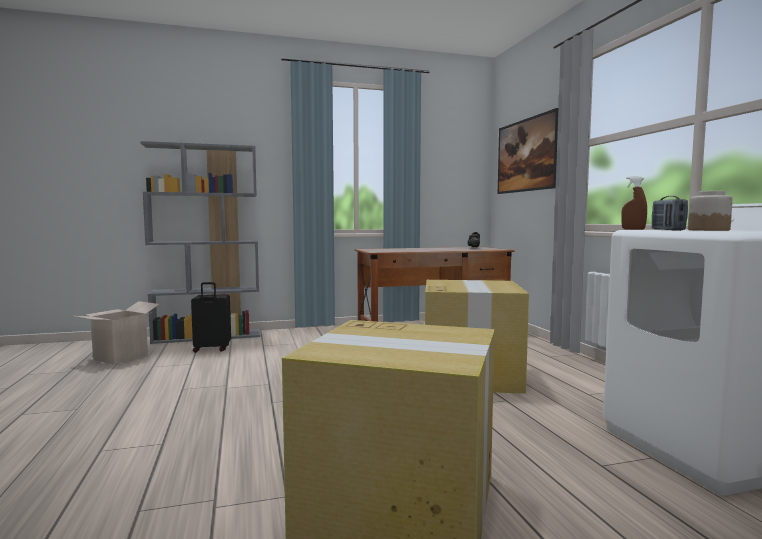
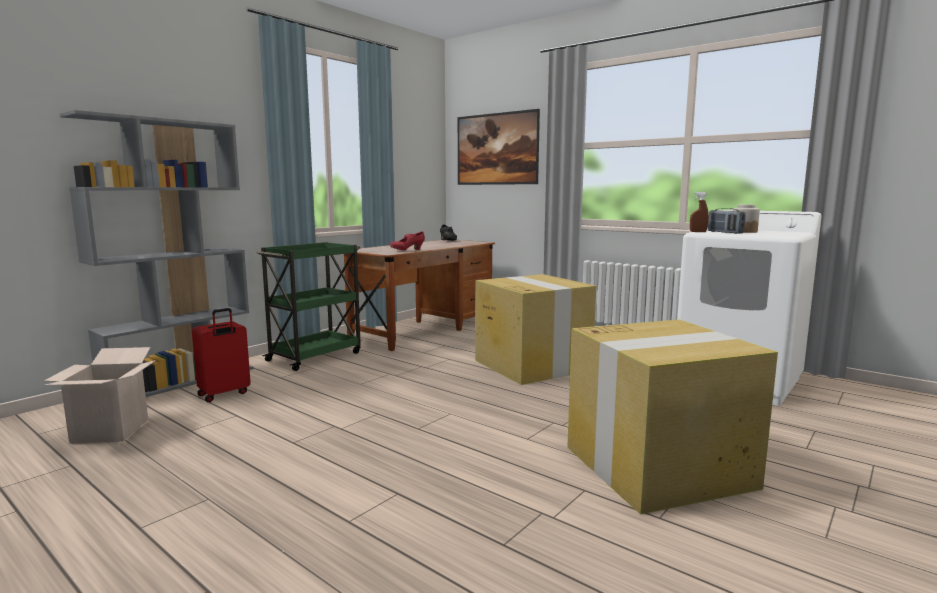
camera: 35 degrees left, 5 degrees up
(212, 349) = (224, 394): black suitcase -> red suitcase
(313, 336) = (316, 356): none -> green cart
(400, 251) = (407, 250): none -> red shoe

